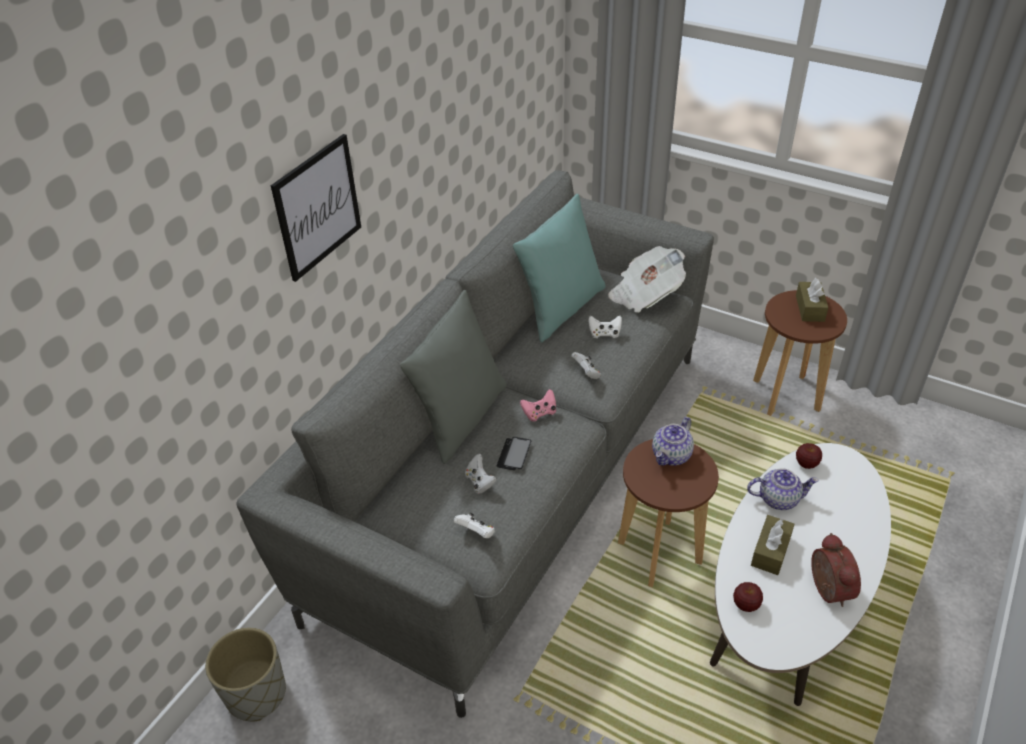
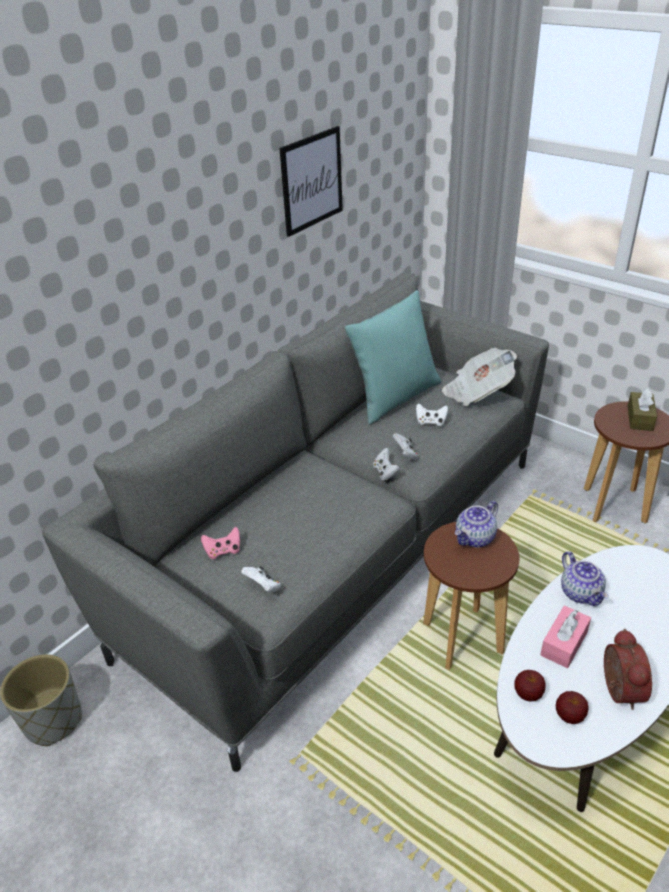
camera: 10 degrees right, 5 degrees down
(317, 207) = (144, 260): picture -> picture (311, 181)
(460, 418) = (277, 482): grey pillow -> none
(480, 482) = (279, 541): white game controller -> white game controller (385, 472)
(514, 454) = (318, 519): phone -> none
(539, 413) = (352, 485): pink game controller -> pink game controller (223, 551)
(770, 551) = (564, 643): brown tissue box -> pink tissue box
(779, 499) = (581, 593): teapot -> teapot turned 60 degrees clockwise
(806, 464) = (616, 563): apple -> apple (569, 716)

